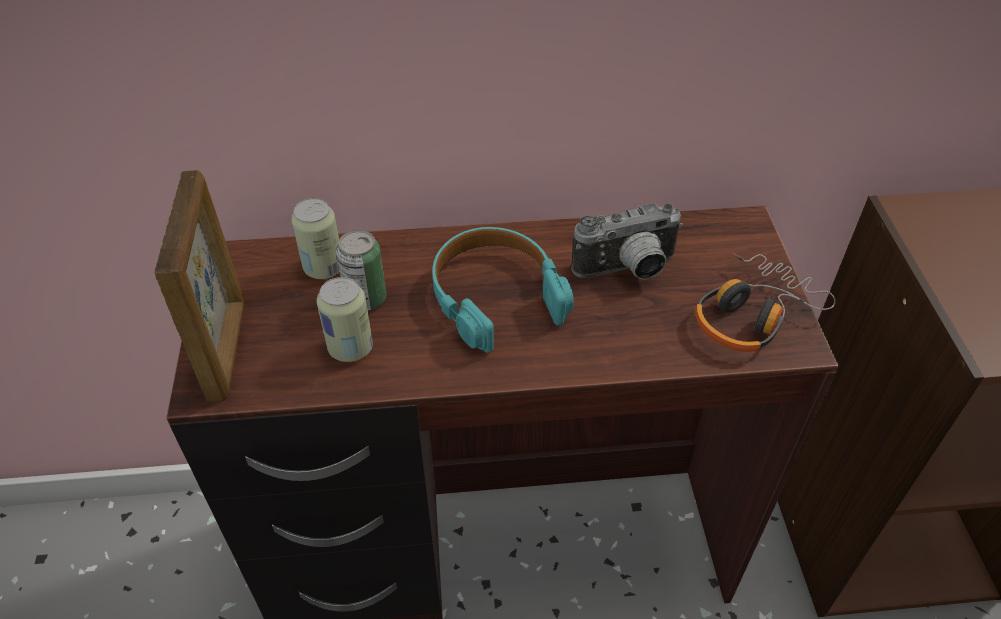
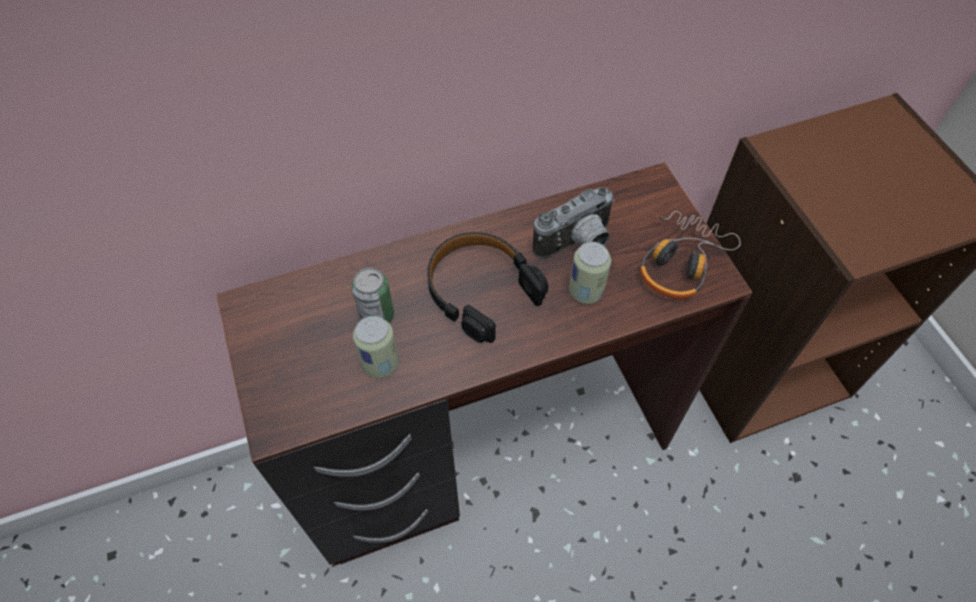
camera: 15 degrees left, 10 degrees up
(228, 349) = (279, 388): picture frame -> none
(323, 268) = (331, 295): can -> can (585, 291)
(495, 296) = (481, 290): turquoise headphones -> black headphones

